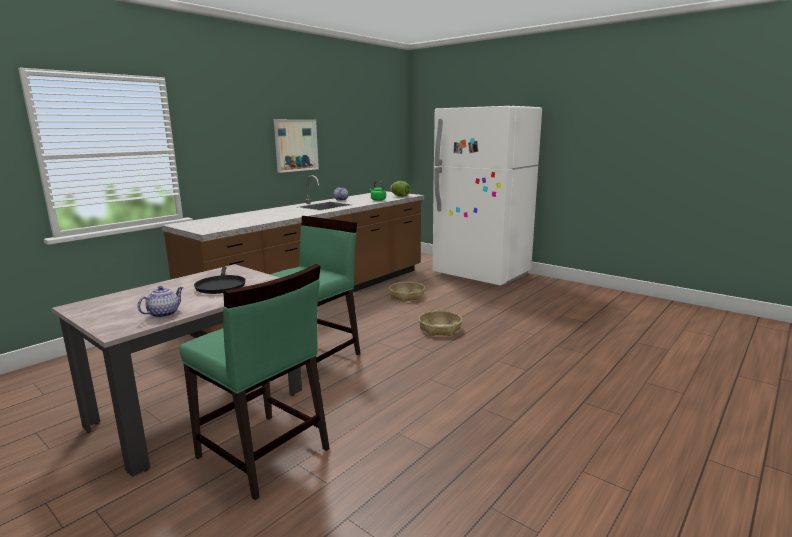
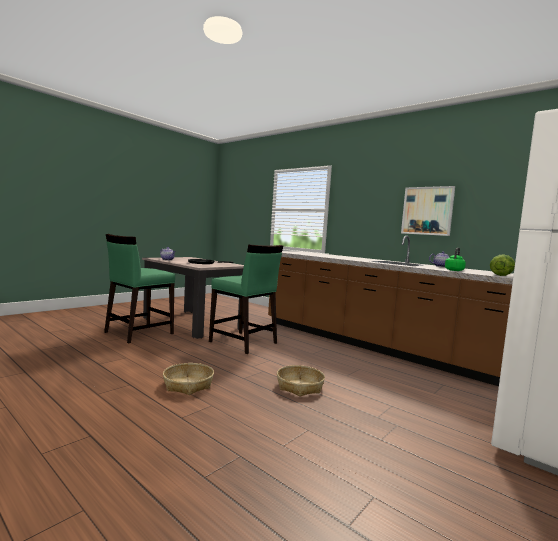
camera: 90 degrees right, 10 degrees down
(407, 296) = (400, 380): basket -> basket (188, 385)

